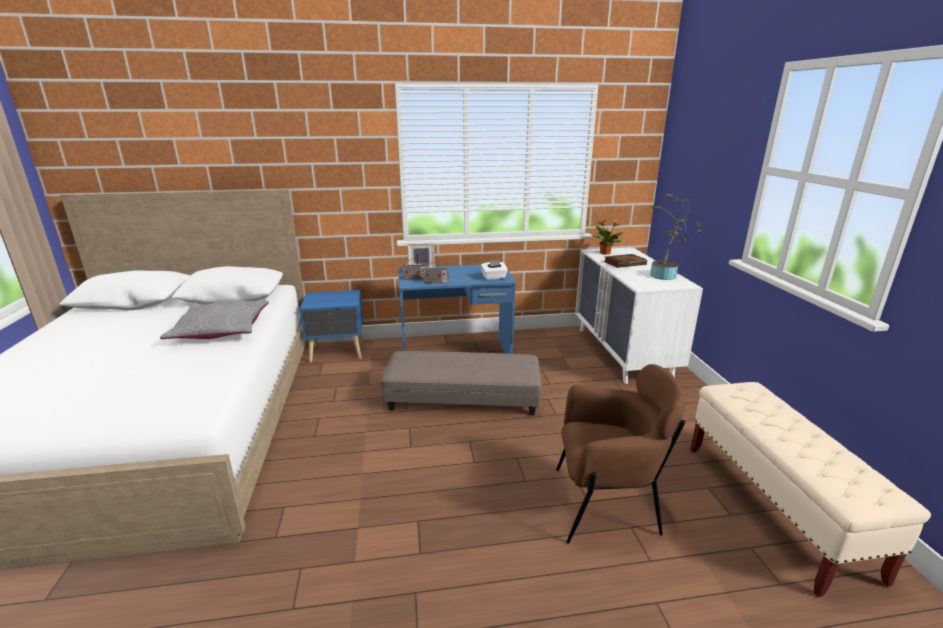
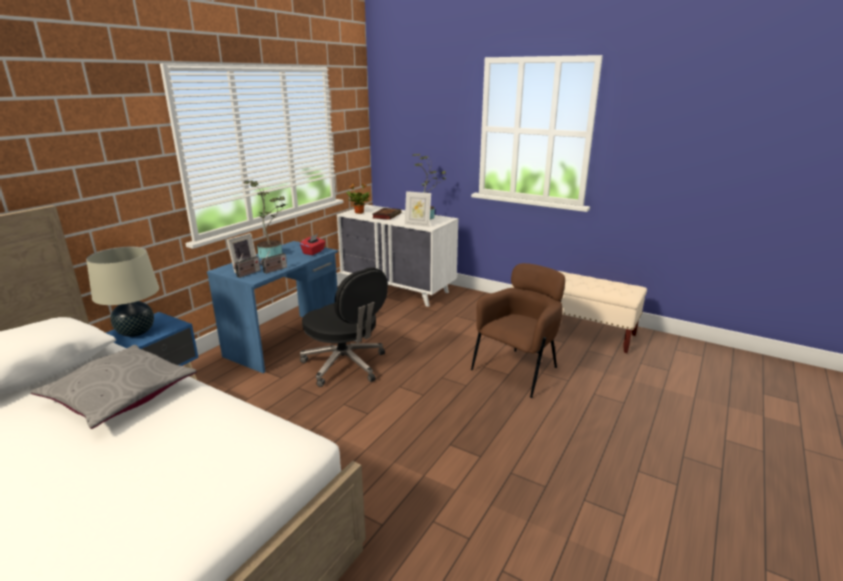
camera: 50 degrees left, 0 degrees up
(324, 298) = (136, 332): none -> beige table lamp
(462, 397) = (345, 365): grey ottoman -> black office chair
(463, 269) = (272, 254): none -> potted plant
(494, 277) = (313, 252): white tissue box -> red tissue box
(634, 281) = (417, 225): none -> picture frame

